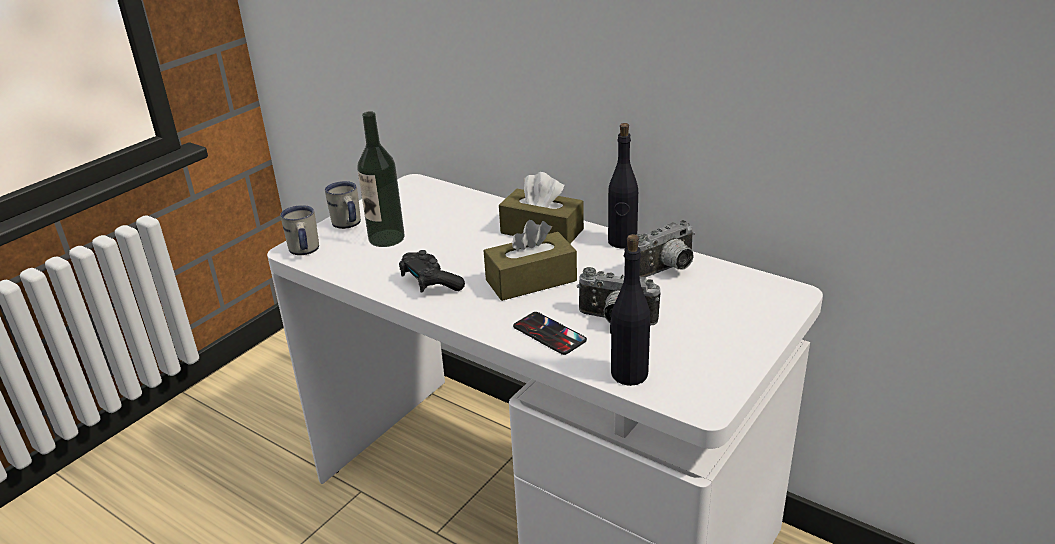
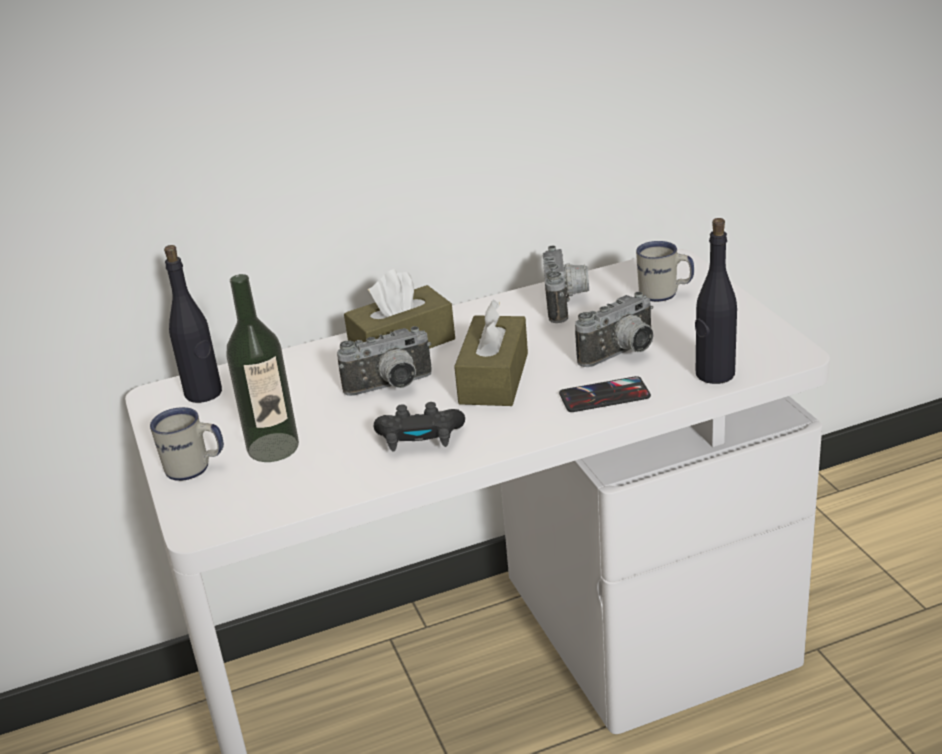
camera: 55 degrees left, 0 degrees up
(304, 251) = (216, 518): white mug -> white mug (665, 294)
(485, 248) = (391, 387): none -> camera
(622, 242) = (485, 308): black bottle -> black bottle (204, 393)

